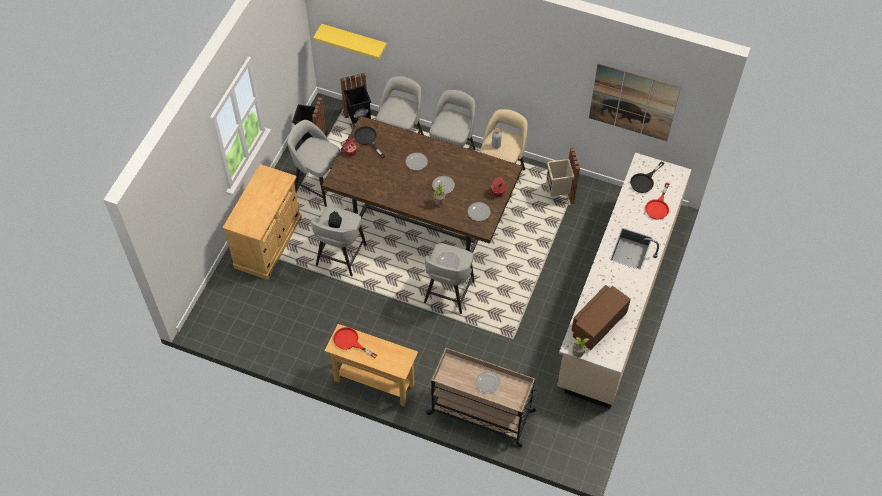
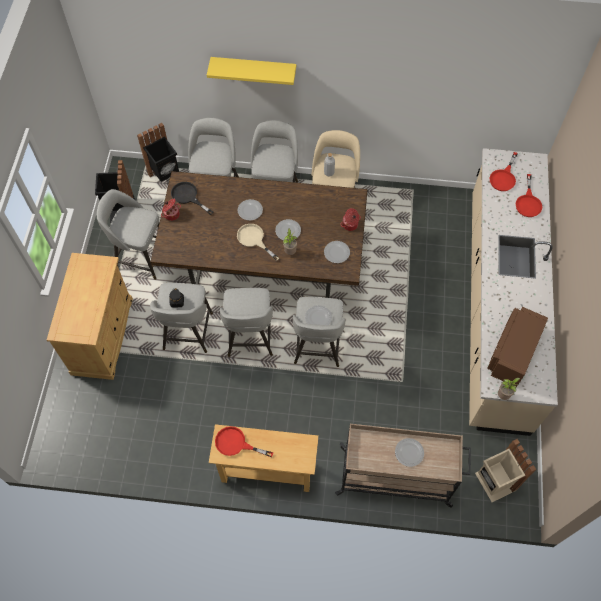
camera: 15 degrees left, 5 degrees up
(354, 40) = (144, 87): yellow shelf -> yellow shelf (254, 69)
(392, 272) = (250, 337): none -> grey stool
(412, 186) = (254, 239): none -> beige frying pan
(559, 195) = (399, 211): beige trash can -> beige trash can (494, 482)
(633, 102) = (481, 91): picture -> none
(644, 181) = (504, 177): black frying pan -> red frying pan

